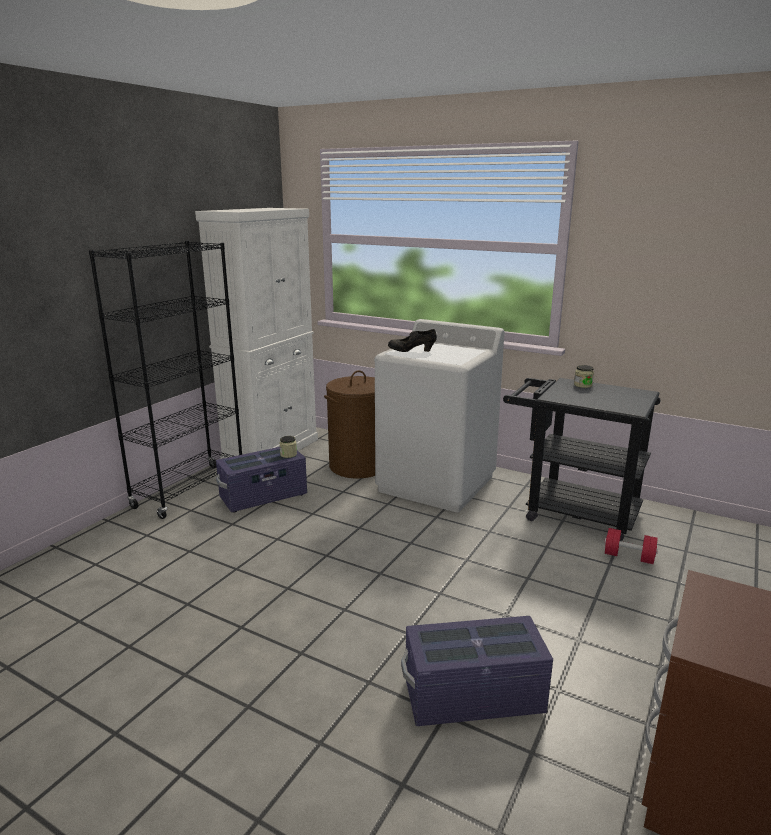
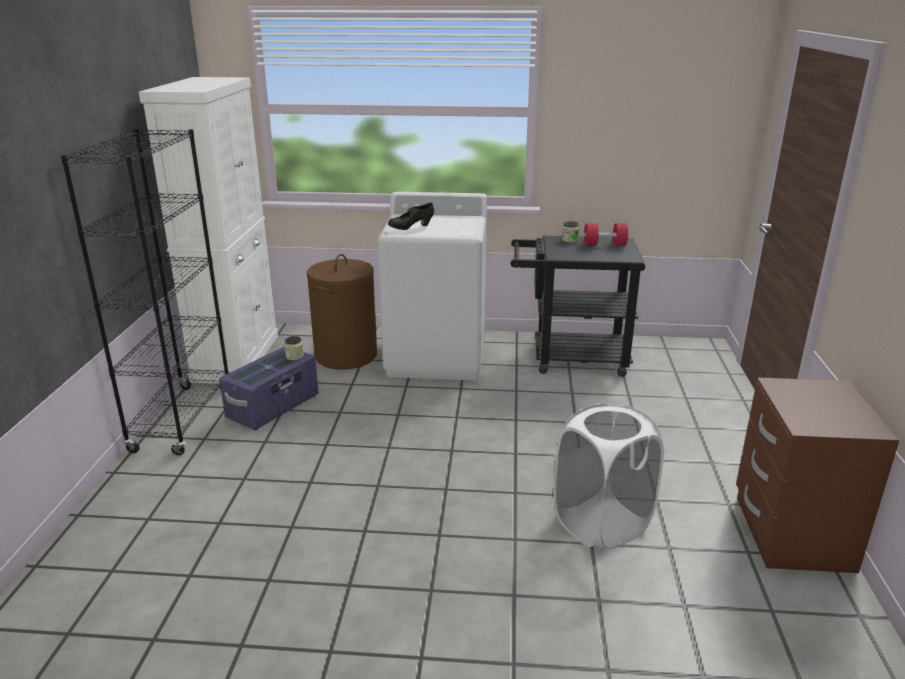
camera: 25 degrees left, 5 degrees up
(473, 697) = (601, 524): purple storage box -> white laundry basket
(629, 557) = (638, 386): red dumbbell -> red dumbbell (604, 245)

